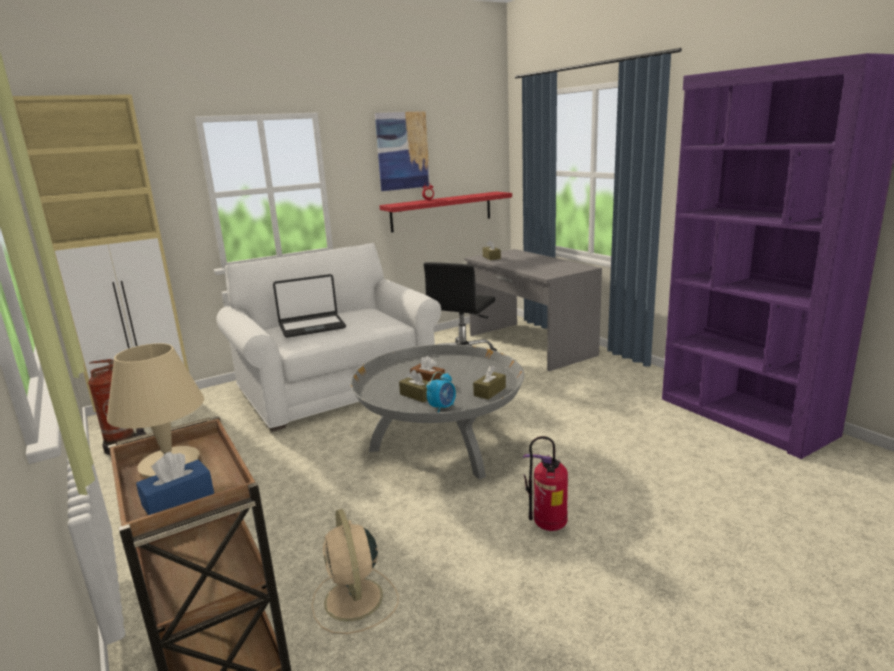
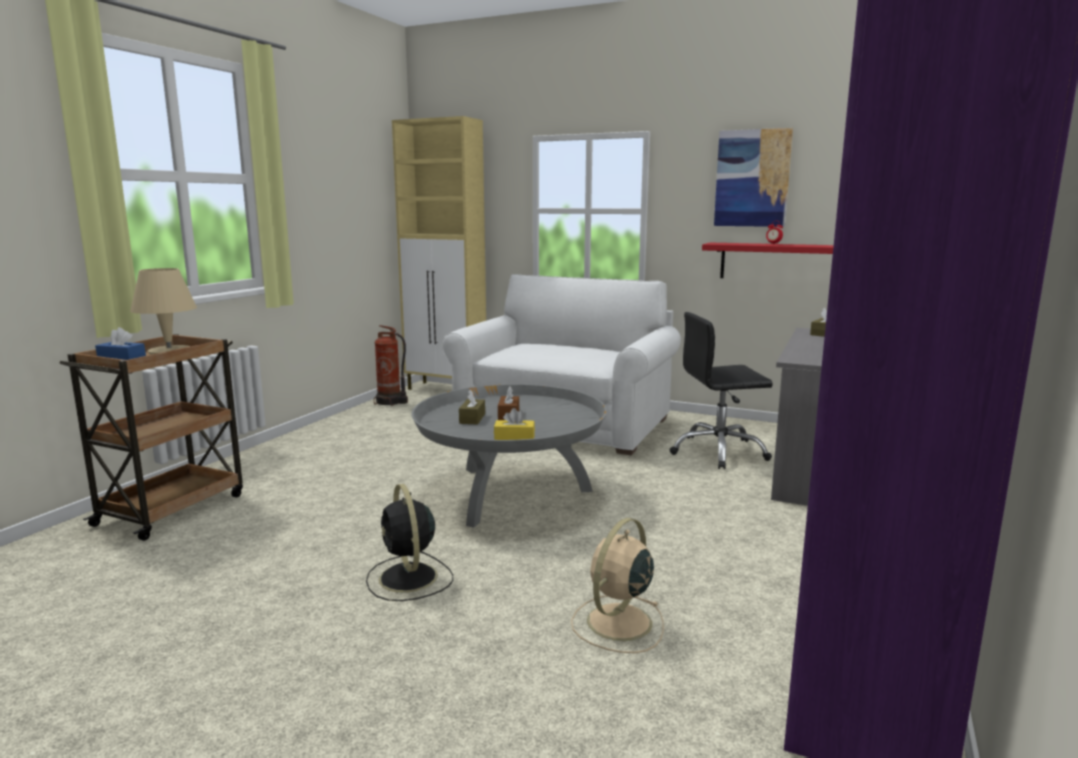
camera: 55 degrees right, 5 degrees down
(312, 327) = (538, 348): laptop -> none
(354, 601) = (252, 527): beige fan -> beige fan (617, 623)
(442, 408) = (455, 431): alarm clock -> none
(489, 391) = (514, 439): brown tissue box -> yellow tissue box
(548, 527) = (409, 579): fire extinguisher -> black fan

